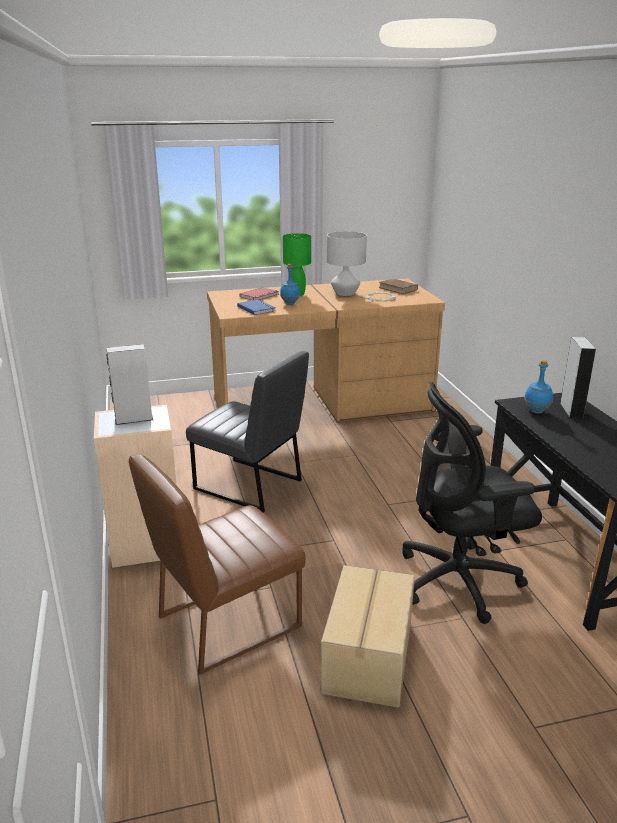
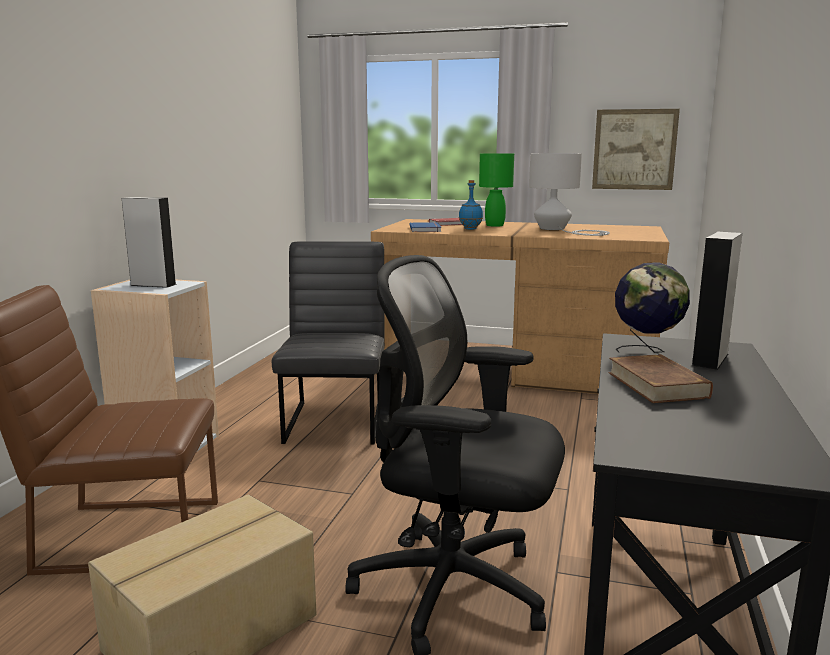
camera: 30 degrees right, 10 degrees down
(250, 485) = (336, 420): grey chair -> grey chair turned 150 degrees counterclockwise
(381, 218) = (634, 149): none -> picture
(398, 289) = (627, 230): brown book -> brown book (657, 385)
(536, 411) = (646, 351): blue bottle -> globe

